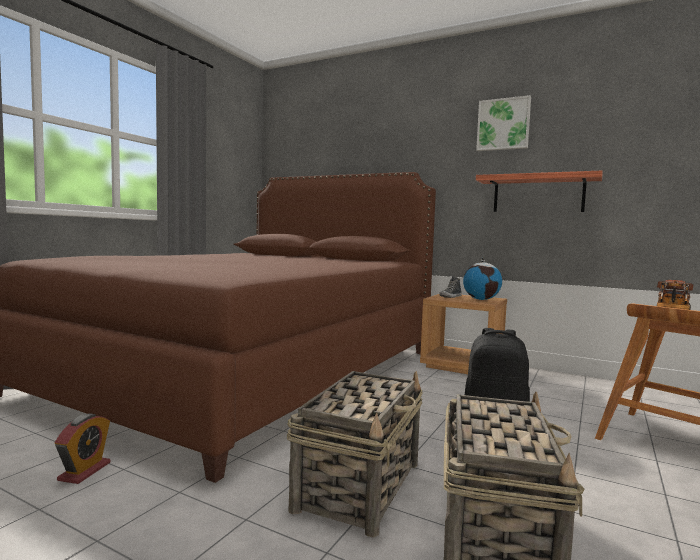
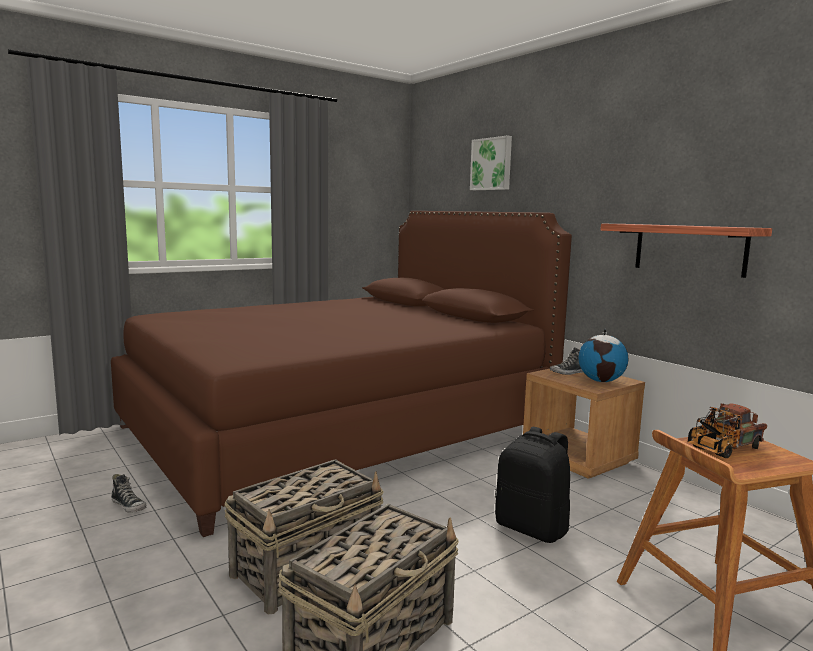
camera: 25 degrees right, 5 degrees up
(84, 471) = (129, 506): alarm clock -> shoe
(503, 124) = (652, 153): picture -> picture (492, 164)

